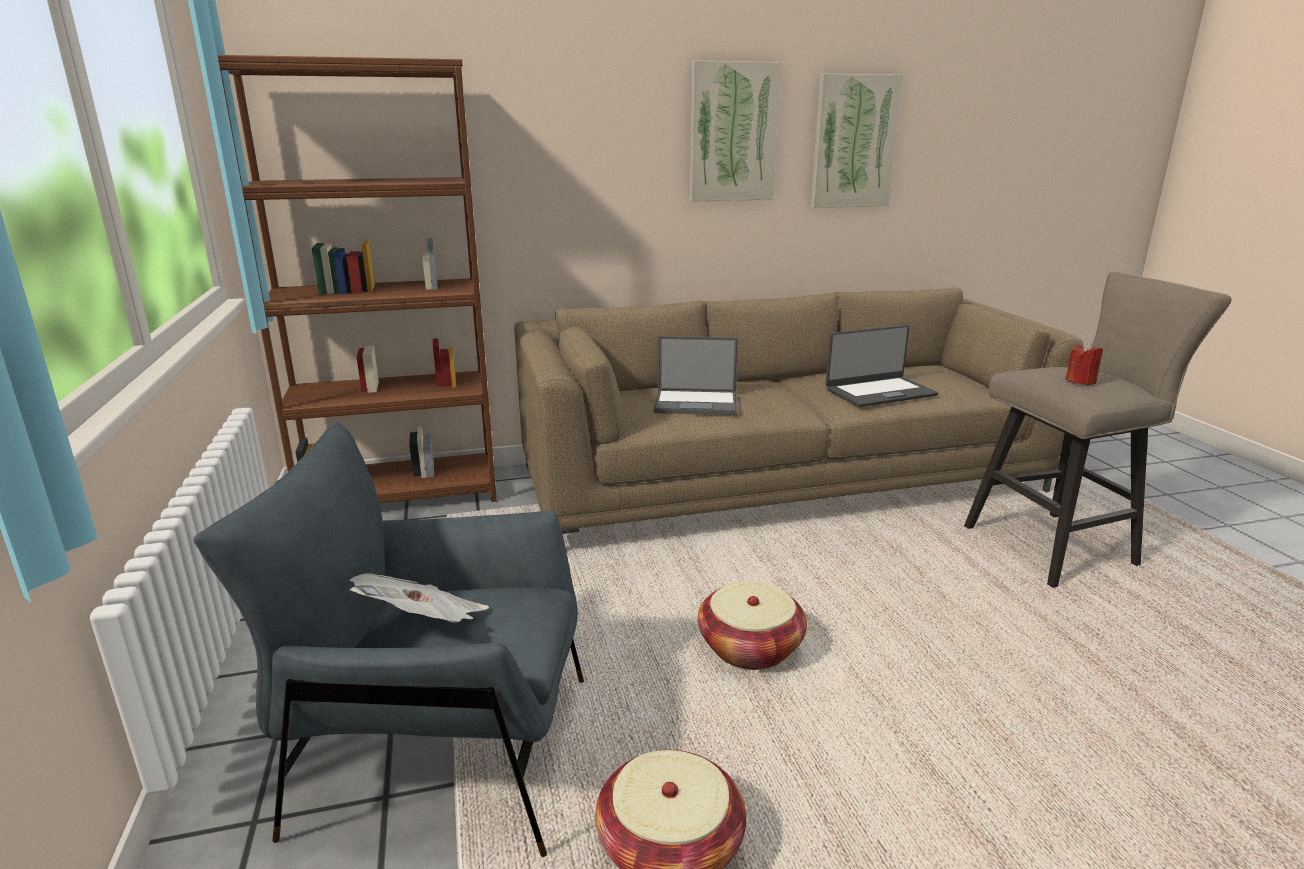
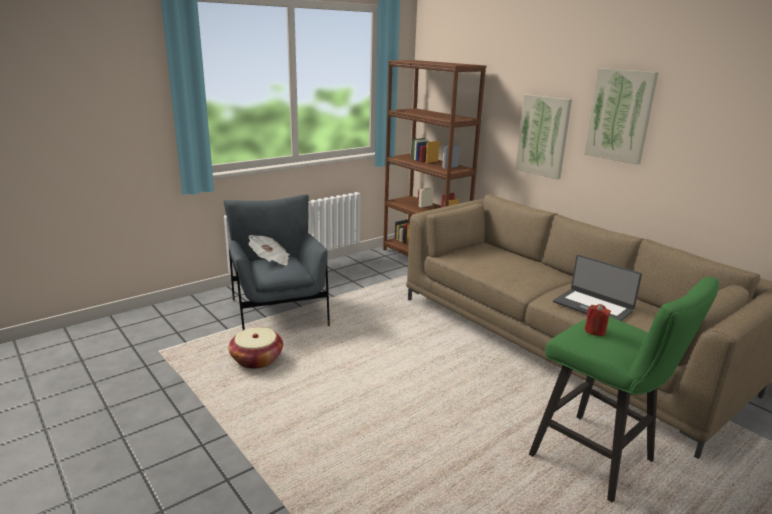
camera: 65 degrees right, 0 degrees up
(697, 403) = (498, 263): laptop -> none
(750, 648) = (378, 357): basket -> none
(854, 142) = (713, 135): picture -> picture (543, 136)
(1059, 545) = (600, 461): beige stool -> green stool

